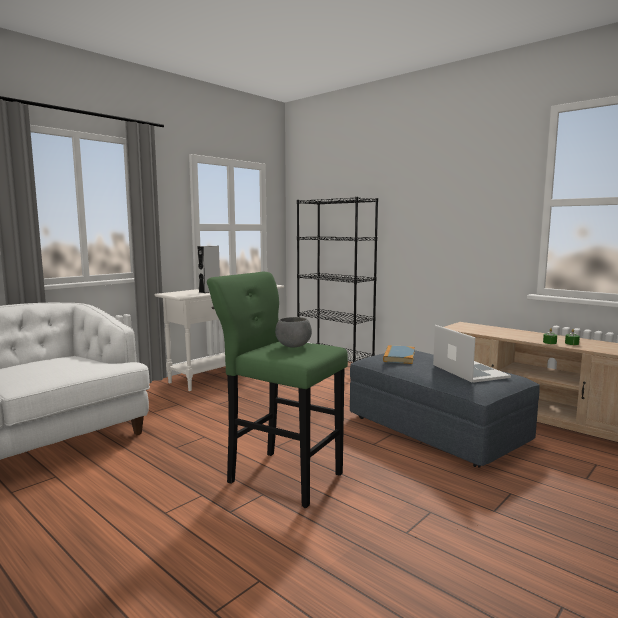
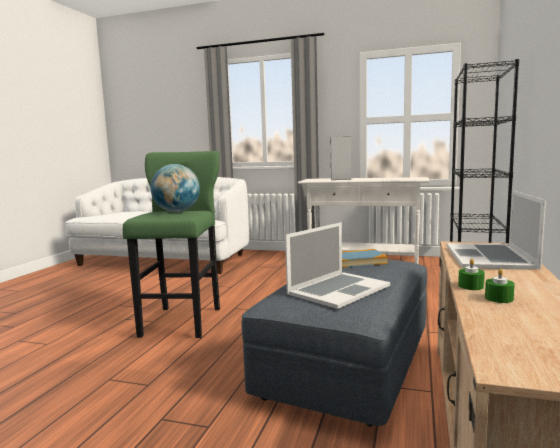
camera: 65 degrees right, 0 degrees up
(294, 346) = (177, 212): grey bowl -> globe
(490, 330) = (490, 257): none -> laptop

